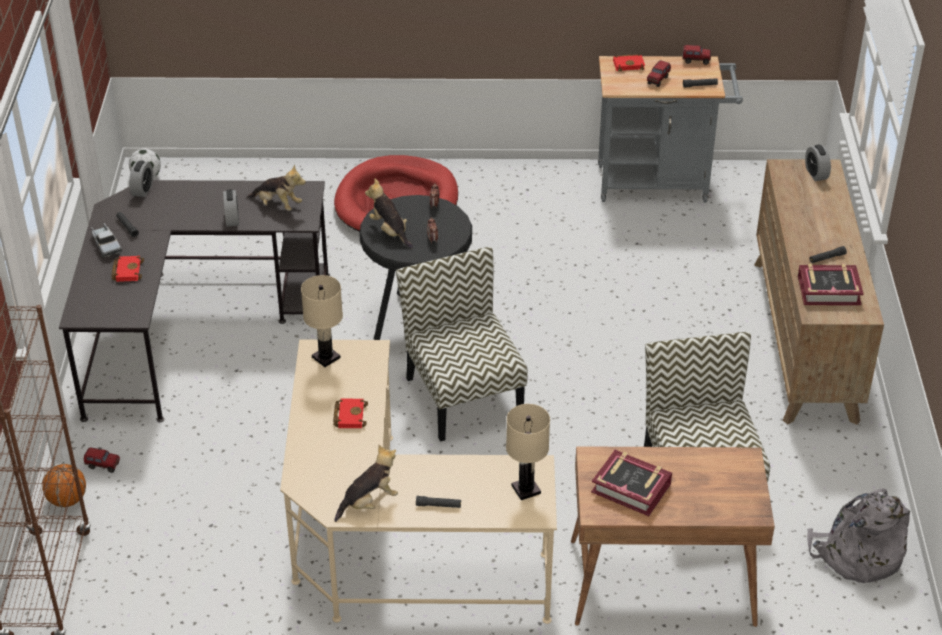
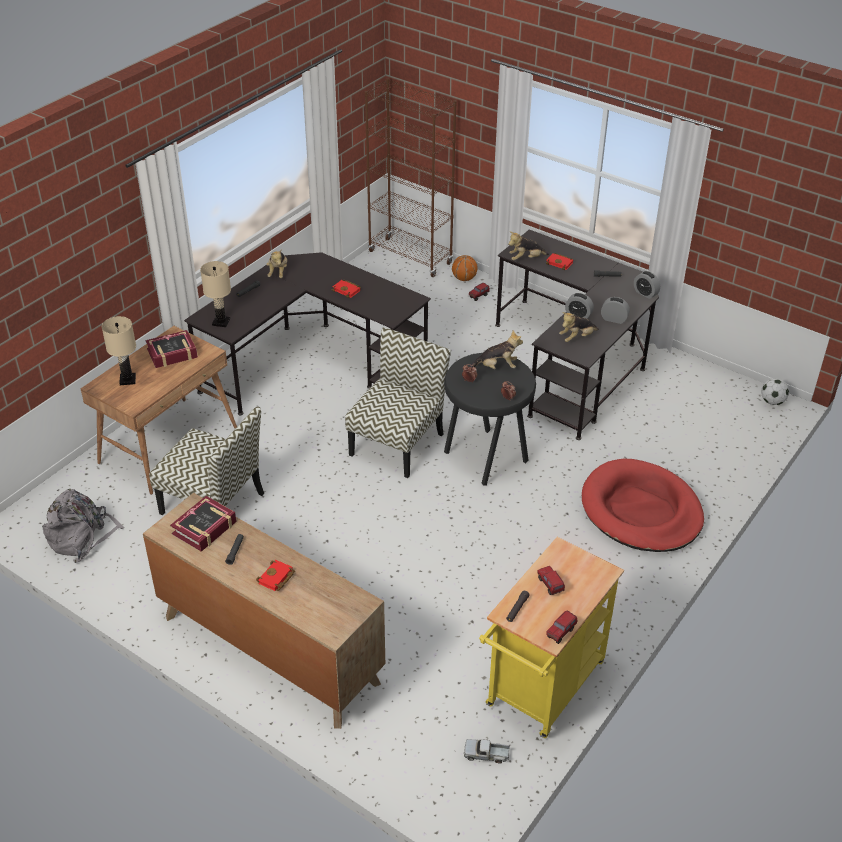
camera: 125 degrees right, 0 degrees up
(106, 245) = (594, 264): toy truck -> toy truck (486, 754)
(139, 300) = (526, 259): none -> plush toy
(326, 357) = (404, 300): beige table lamp -> beige table lamp (128, 380)
(393, 545) = (311, 365): beige desk -> black desk
(462, 396) = (397, 443): chair -> chair turned 75 degrees counterclockwise
(629, 64) = (592, 581): red book -> red book (276, 578)
(660, 183) = (541, 690): grey cart -> yellow cart
(816, 174) = (333, 618): alarm clock -> alarm clock (614, 319)

